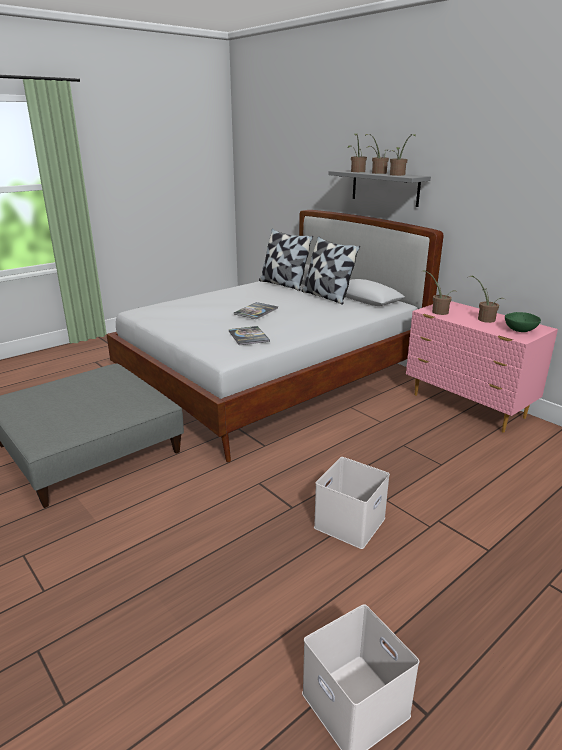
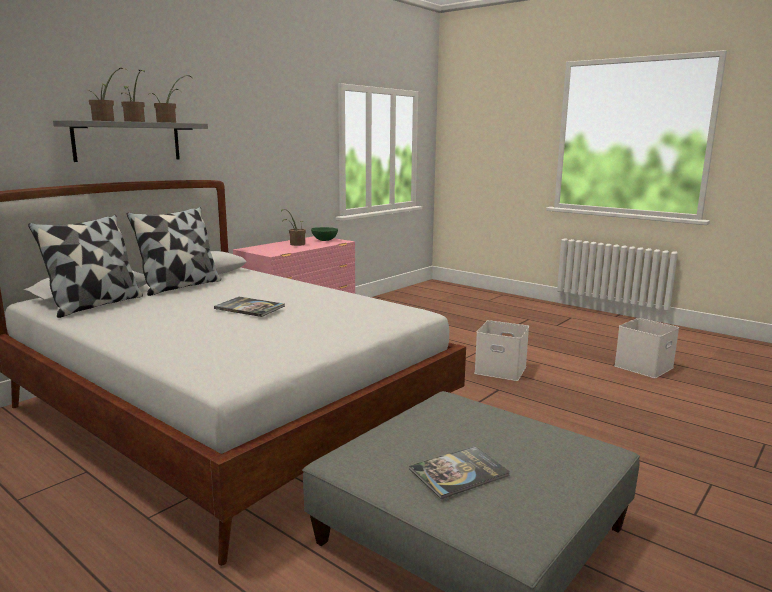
camera: 100 degrees left, 10 degrees down
(248, 336) = (349, 307): book -> book (459, 473)
(437, 311) = (273, 252): potted plant -> none

